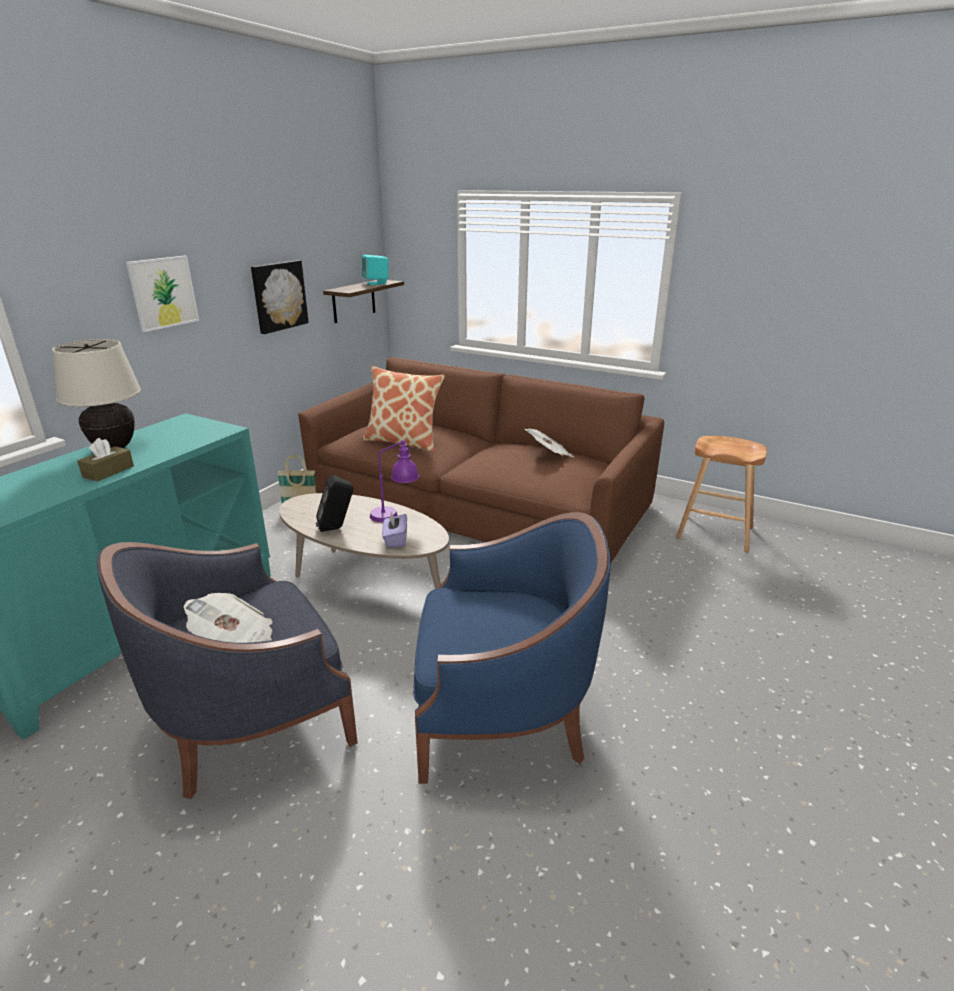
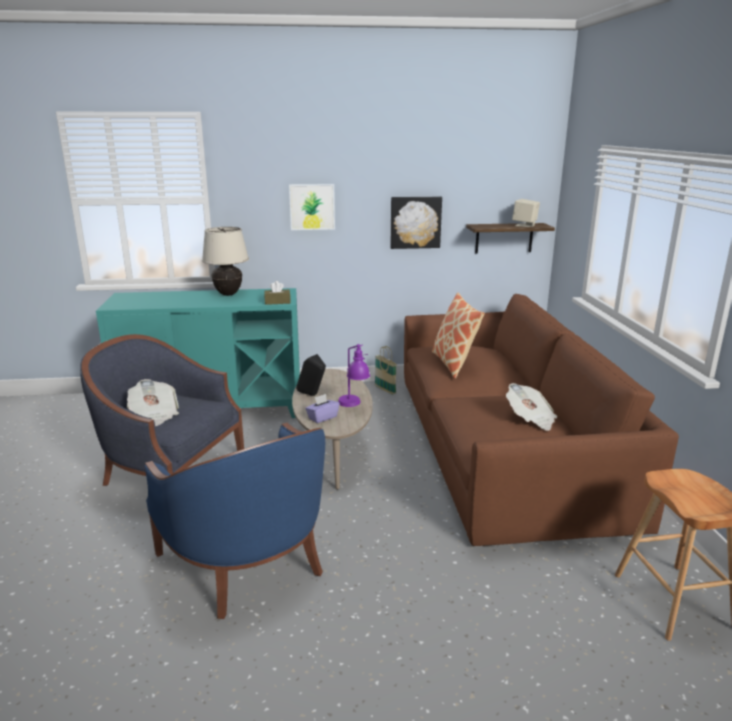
camera: 55 degrees right, 5 degrees down
(108, 471) = (199, 303): brown tissue box -> brown tissue box (277, 302)
(376, 283) = (524, 225): turquoise speaker -> beige speaker

